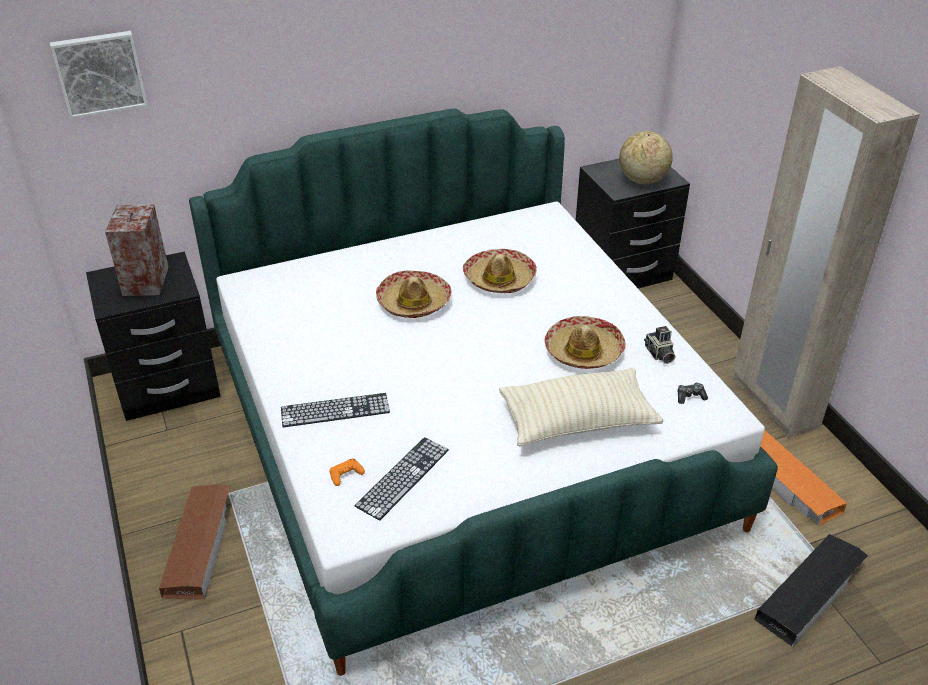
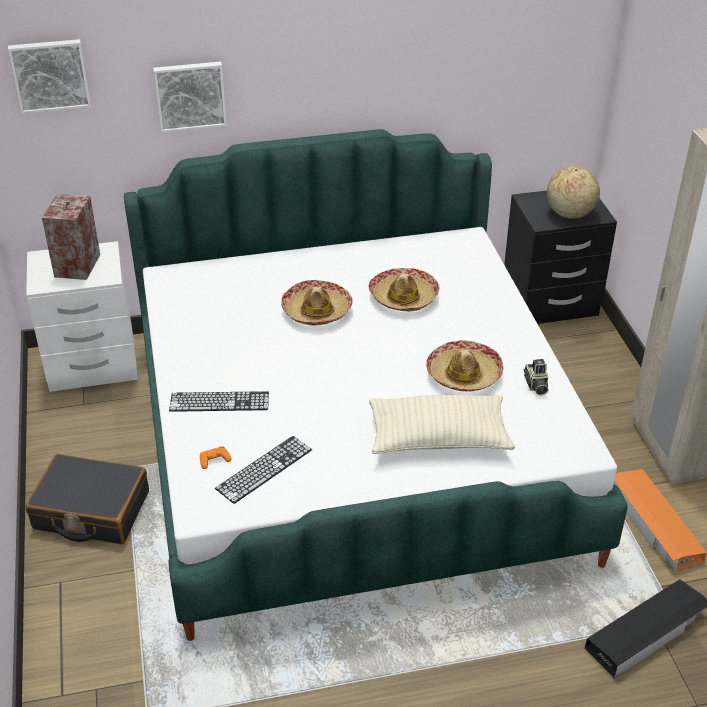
camera: 10 degrees right, 0 degrees up
(168, 387) = (92, 365): black nightstand -> white nightstand
(199, 545) = (91, 511): brown storage box -> black suitcase
(254, 86) = (190, 95): none -> picture
(690, 396) = (553, 428): game controller -> none

